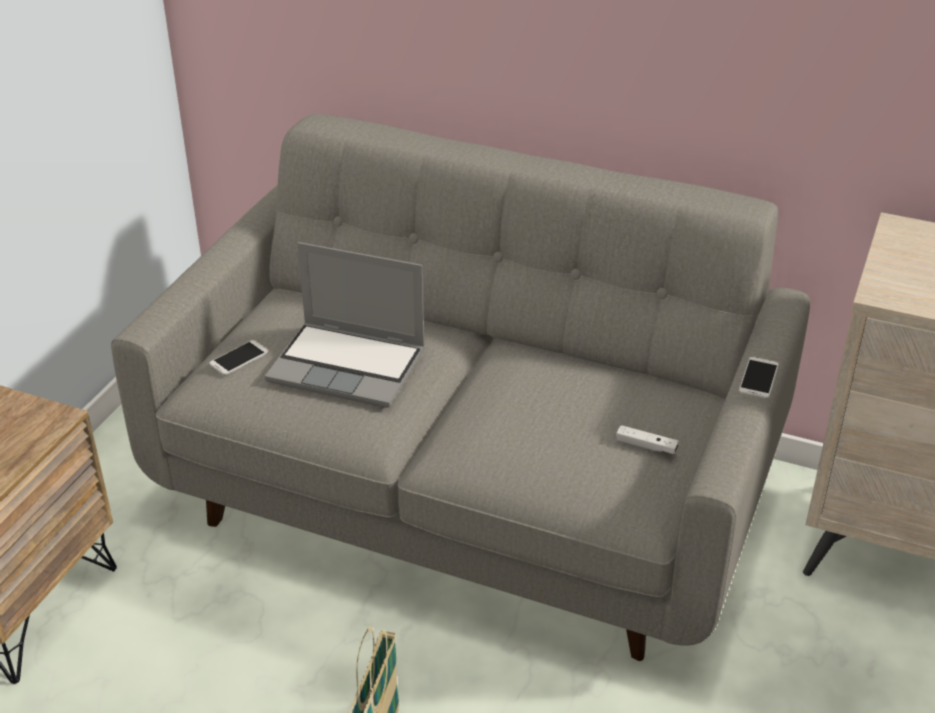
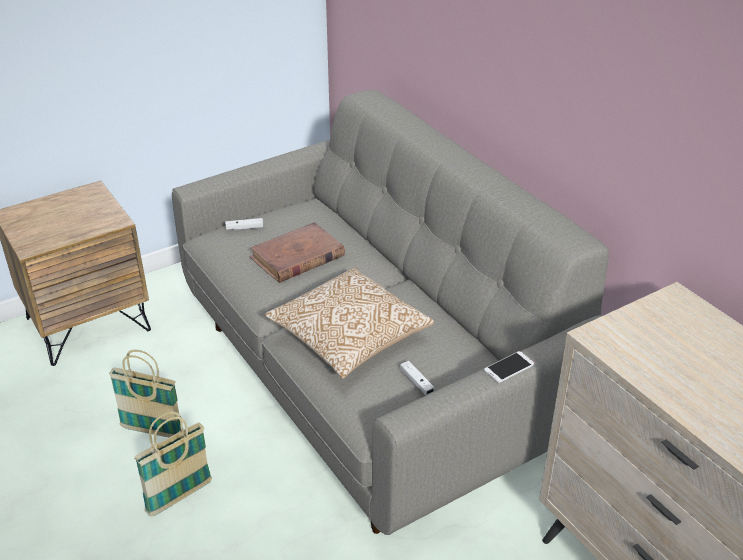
camera: 35 degrees right, 0 degrees up
(239, 358) = (244, 228): phone -> white game controller
(256, 691) = (152, 431): none -> basket
(349, 366) = (297, 257): laptop -> brown book
(519, 432) = (349, 338): none -> pillow

